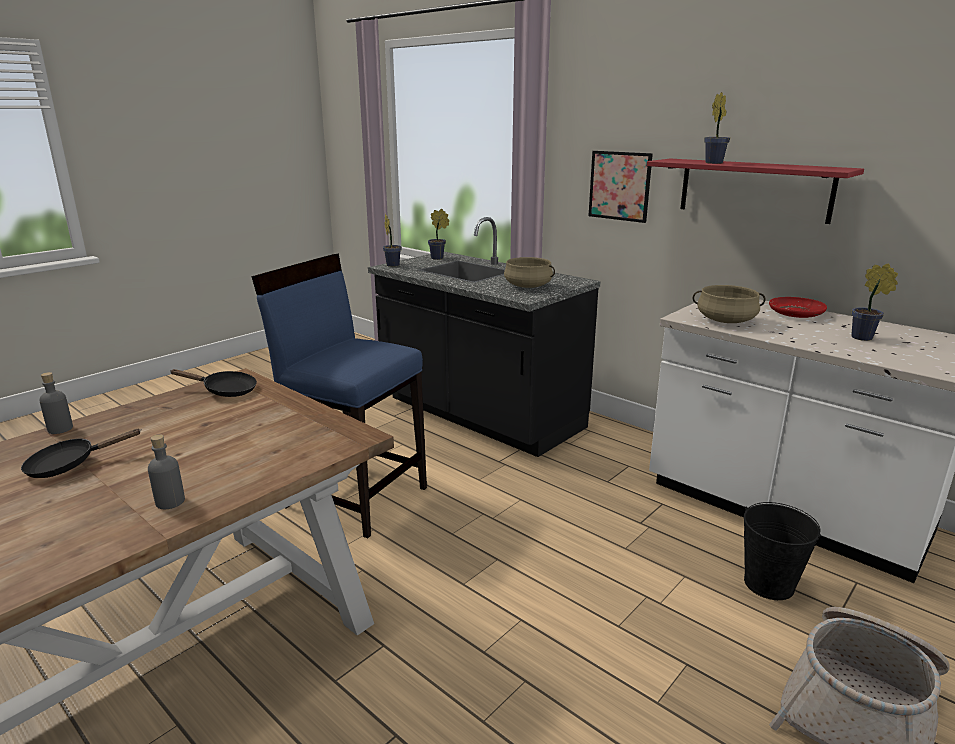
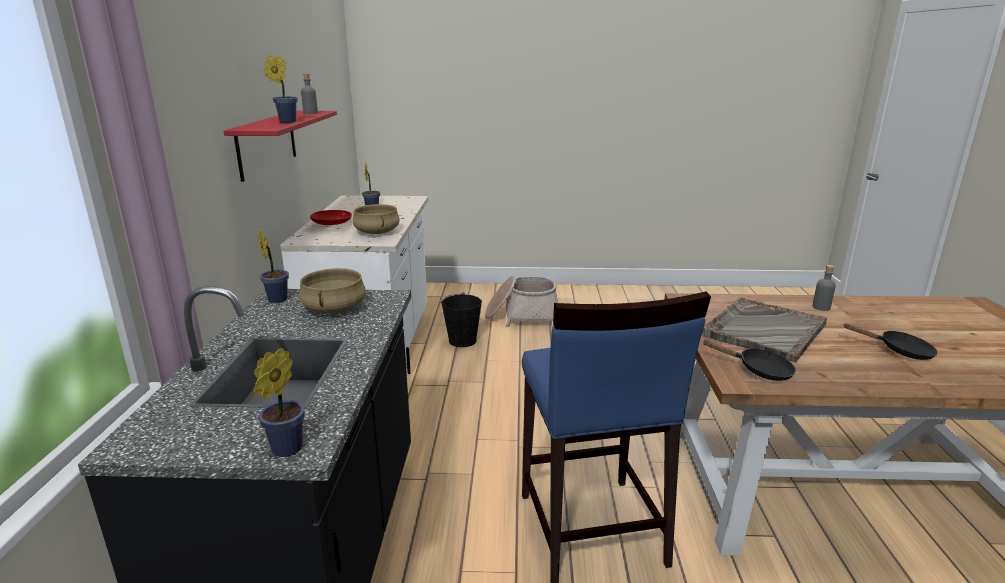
camera: 130 degrees left, 0 degrees up
(60, 429) = (927, 389): grey bottle -> grey bottle (310, 113)
(225, 390) = (759, 370): black frying pan -> black frying pan turned 150 degrees clockwise
(238, 430) = (764, 330): none -> grey tray
(439, 258) = (179, 431): potted plant -> potted plant (277, 298)
(619, 186) = (198, 178): picture -> none

